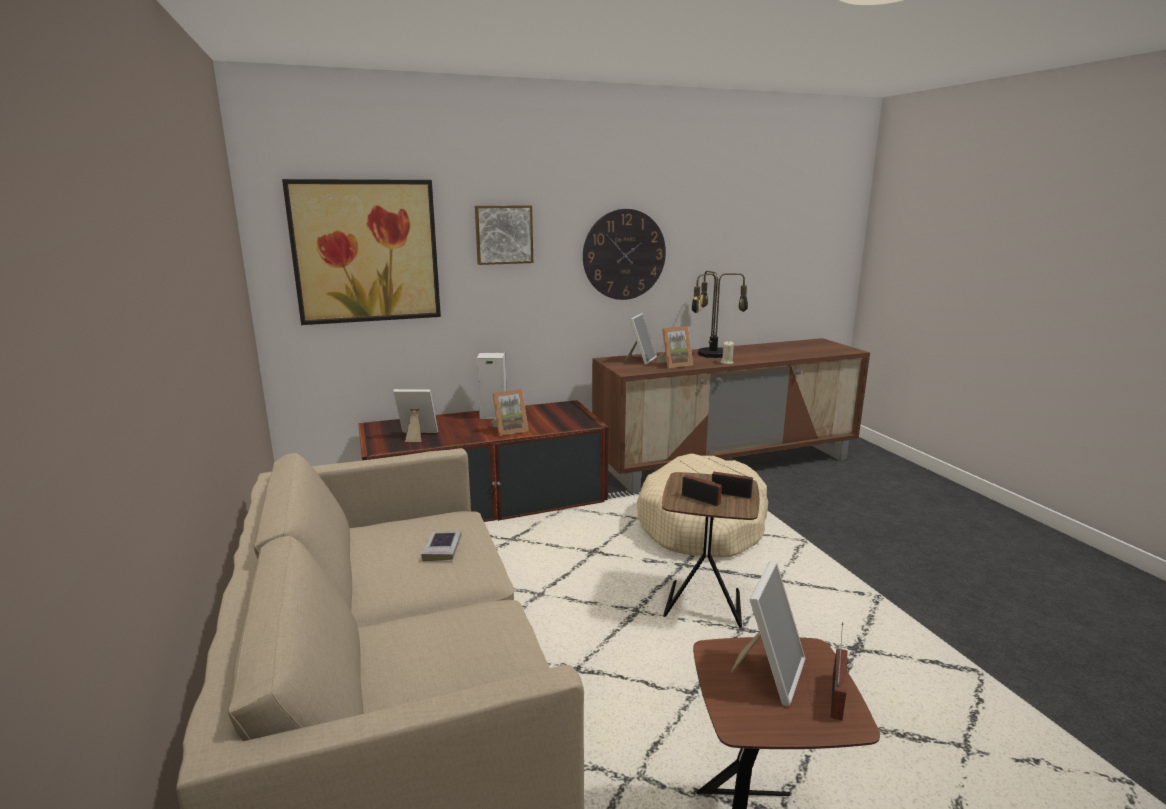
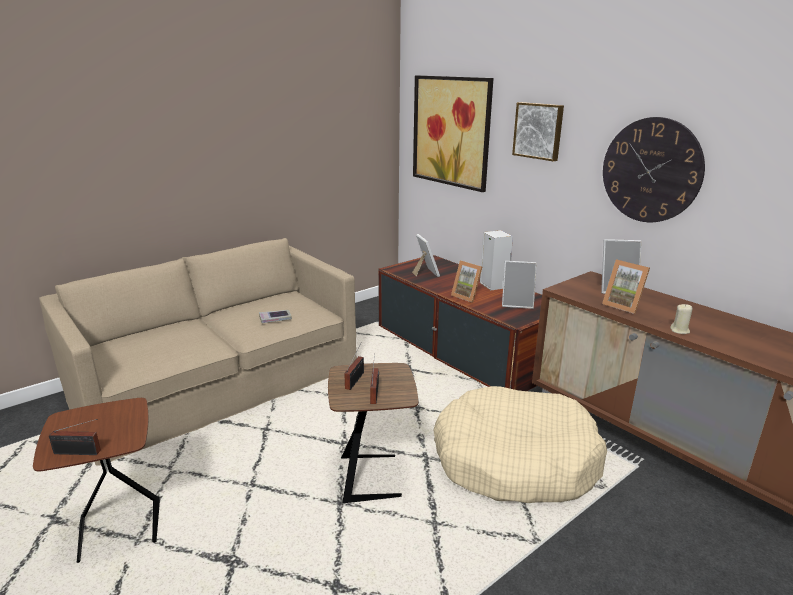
camera: 70 degrees right, 5 degrees up
(712, 354) = (709, 320): table lamp -> none
(768, 673) = (107, 425): picture frame -> picture frame (517, 303)

